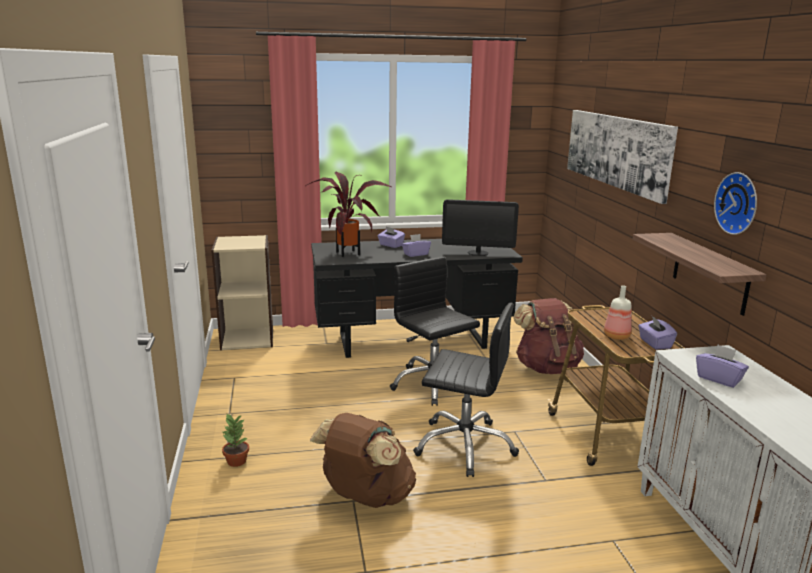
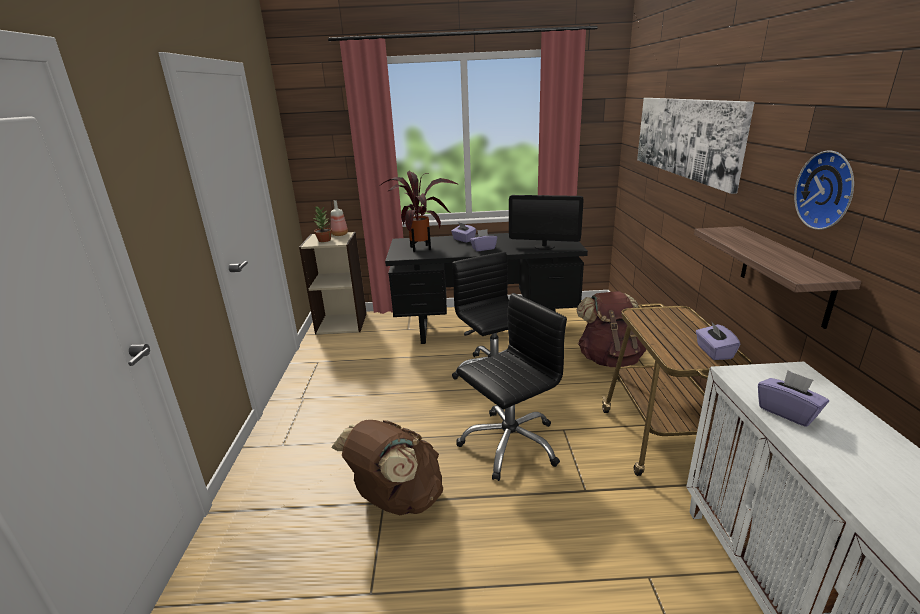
camera: 10 degrees right, 5 degrees up
(236, 461) = (289, 450): potted plant -> potted plant (324, 240)
(465, 445) = (509, 443): black office chair -> black office chair turned 60 degrees counterclockwise
(616, 337) = (669, 342): bottle -> bottle (339, 235)

